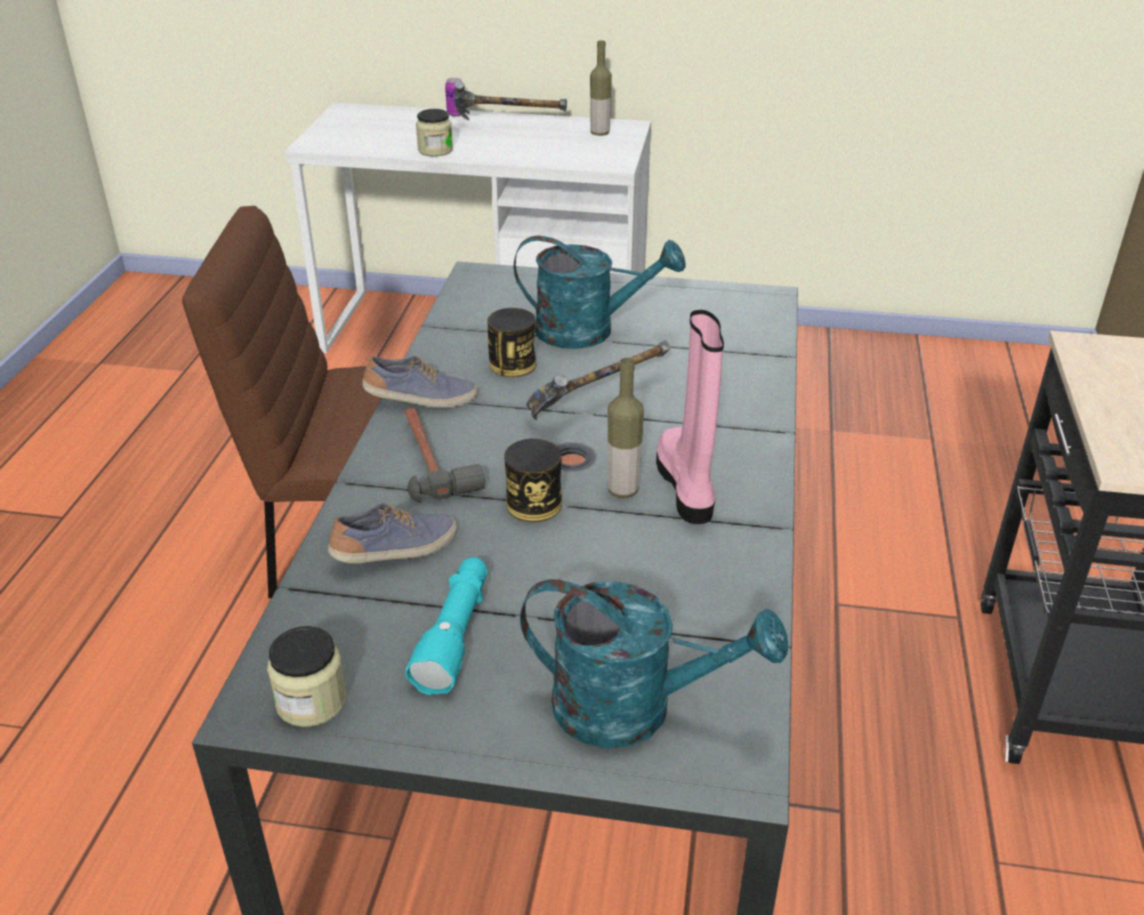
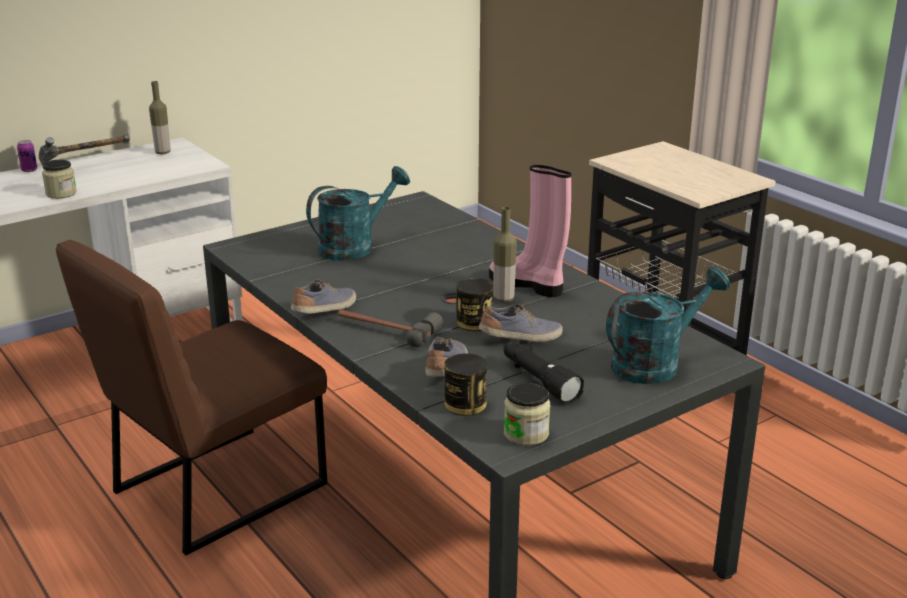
camera: 45 degrees left, 10 degrees down
(455, 635) = (538, 381): turquoise flashlight -> black flashlight
(512, 364) = (343, 276): can -> can (465, 404)
(544, 559) = (521, 338): none -> shoe
(598, 406) = (425, 274): hammer -> none

